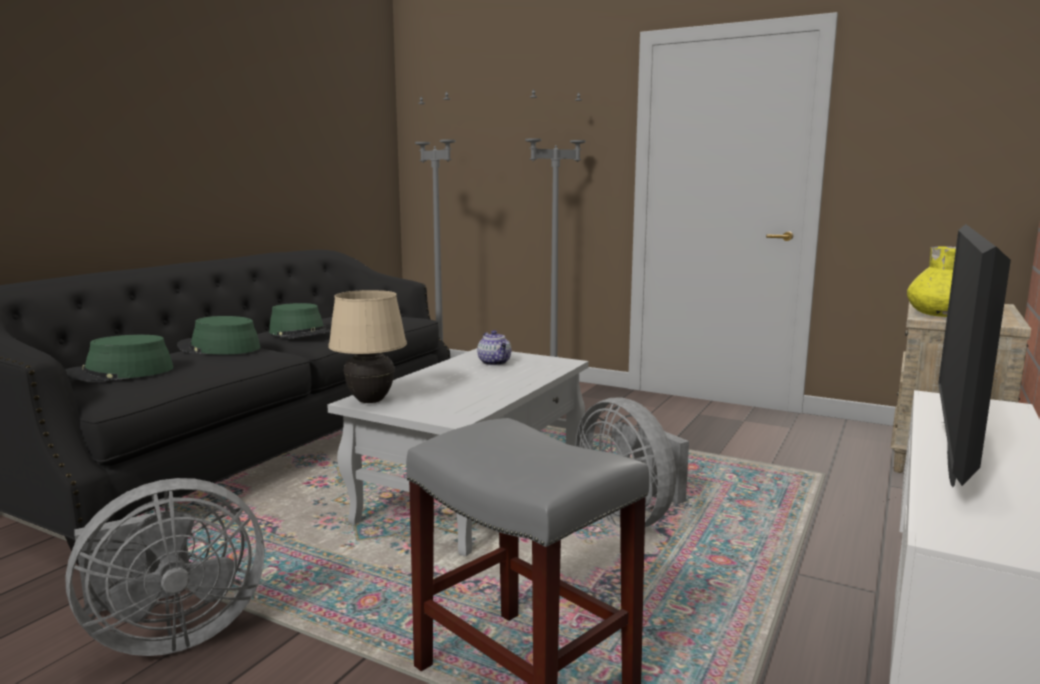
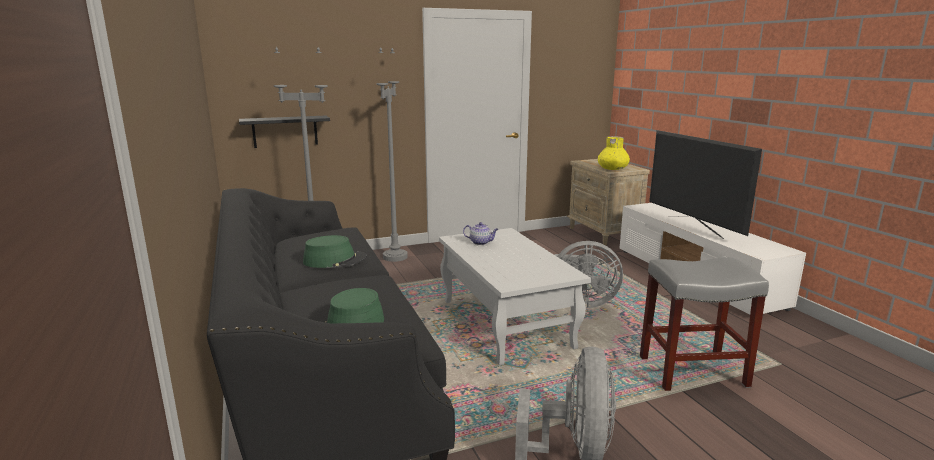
camera: 50 degrees left, 5 degrees up
(219, 348) = (333, 288): green hat -> none
(370, 401) = (512, 282): beige table lamp -> none
(463, 204) = (285, 131): none -> black shelf

